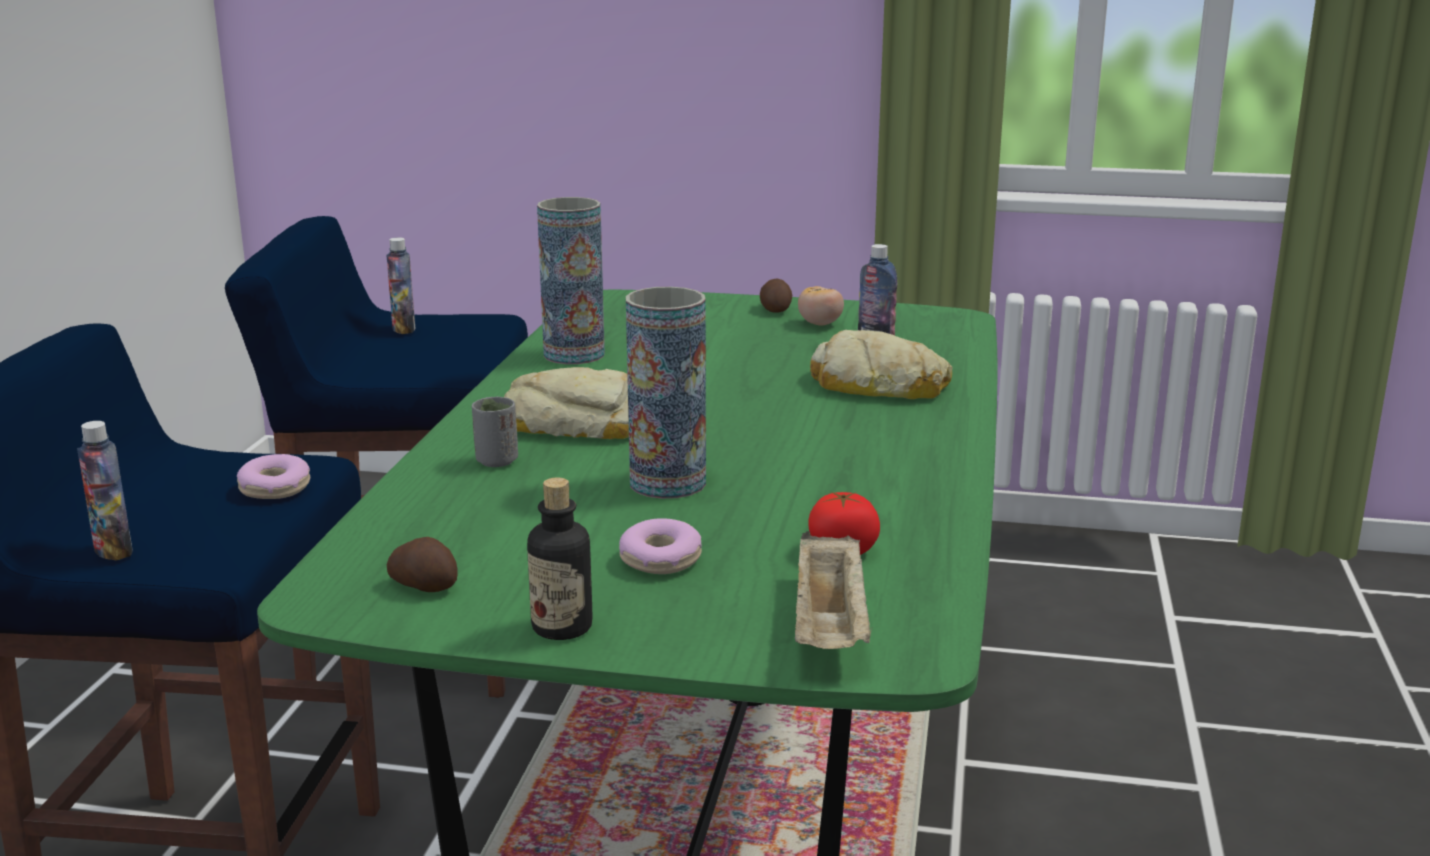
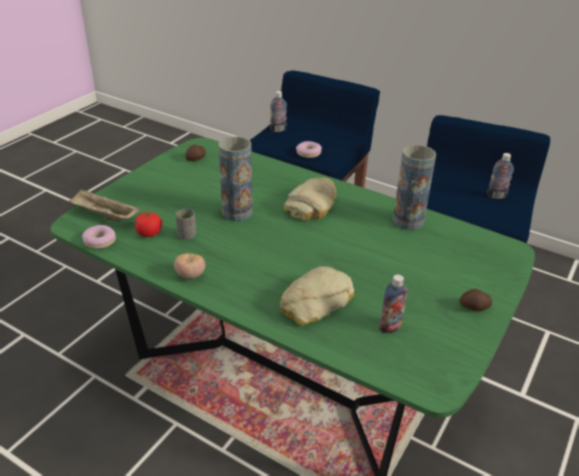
camera: 110 degrees right, 15 degrees up
(496, 461) = (284, 183): grey cup -> grey cup (187, 235)
(562, 627) = (150, 174): bottle -> none
(660, 560) = (176, 197): donut -> donut (99, 241)
(820, 324) = (437, 316): tomato -> tomato (190, 275)

